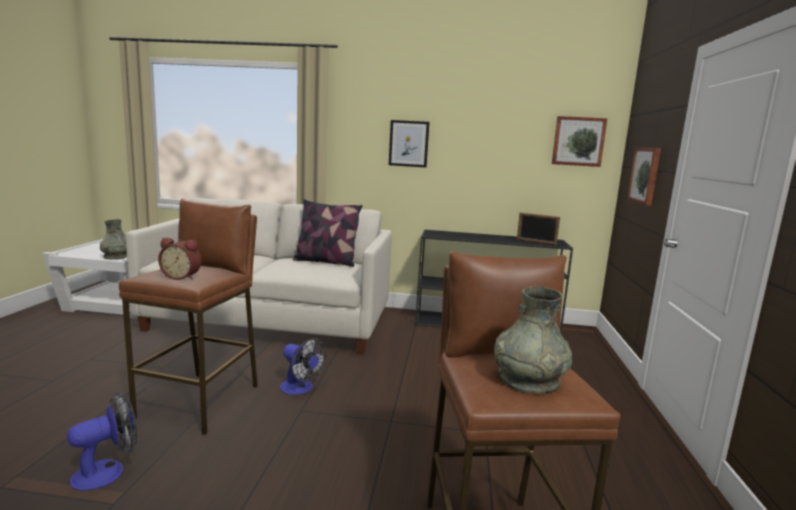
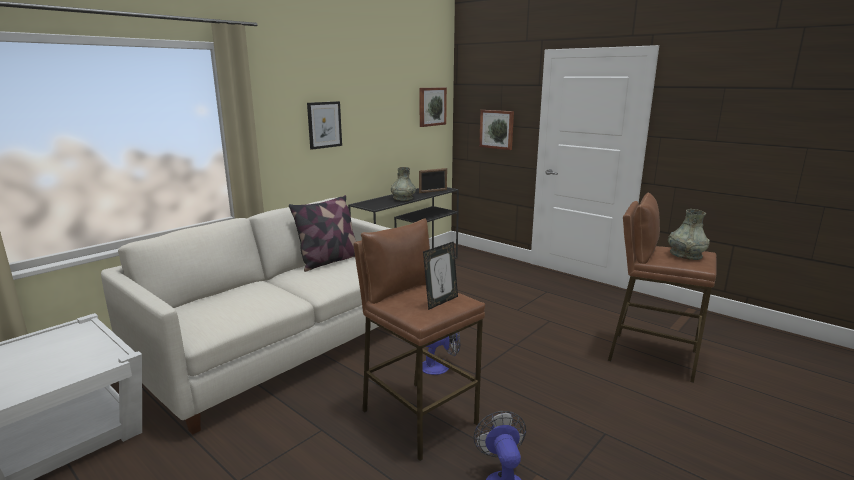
camera: 55 degrees left, 5 degrees up
(117, 256) = (79, 366): grey vase -> grey vase (403, 198)
(182, 277) = (440, 302): alarm clock -> picture frame

